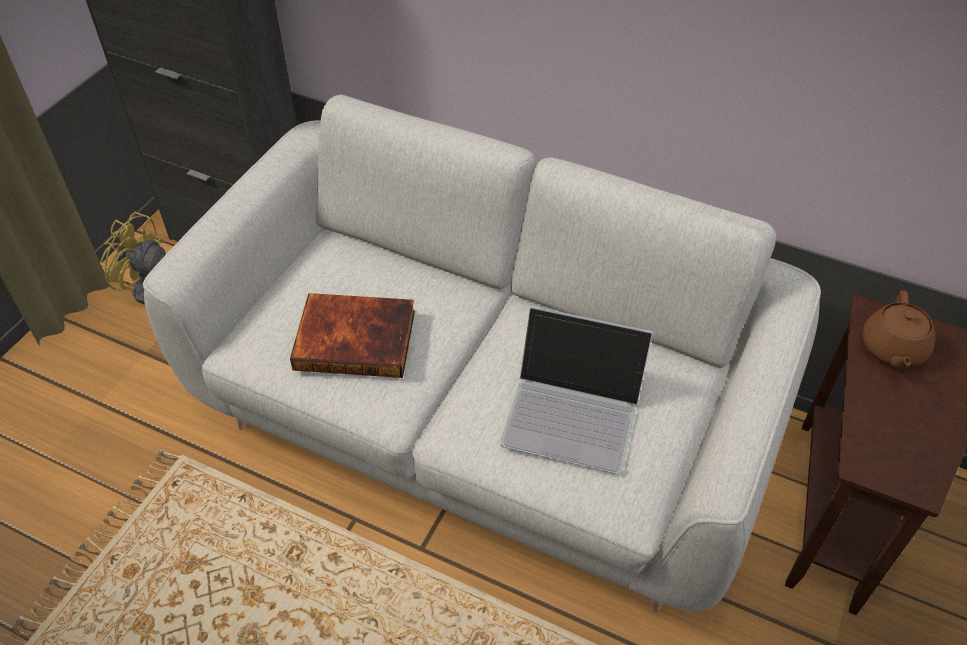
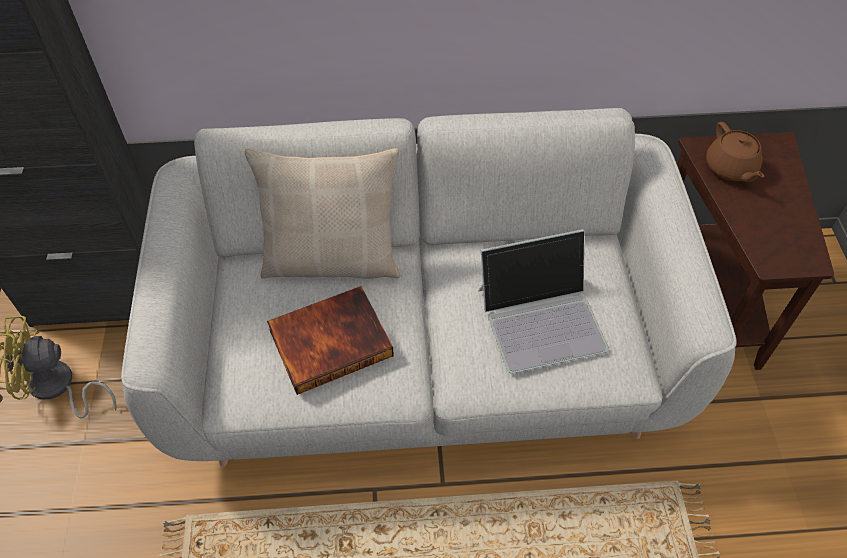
camera: 30 degrees left, 5 degrees up
(412, 269) = (332, 259): none -> beige pillow

